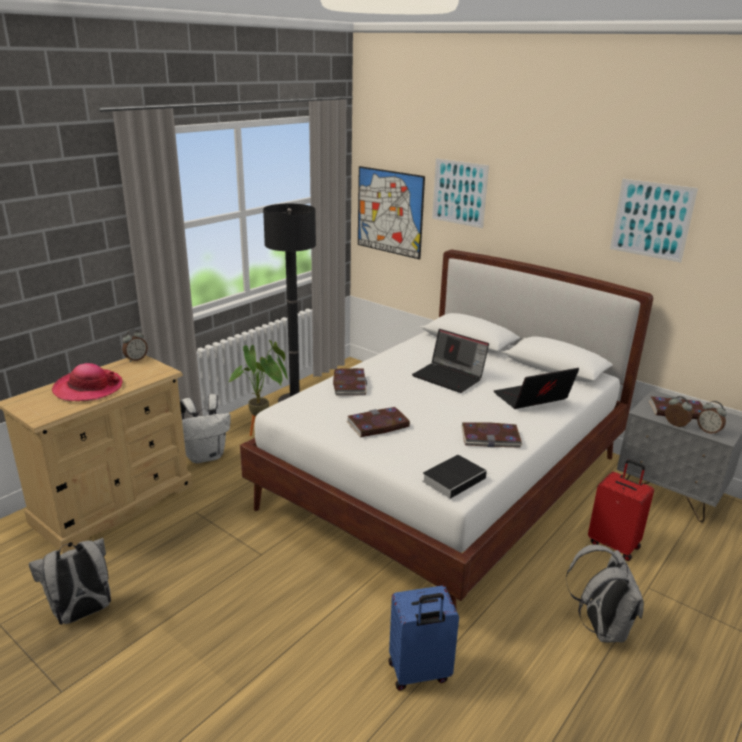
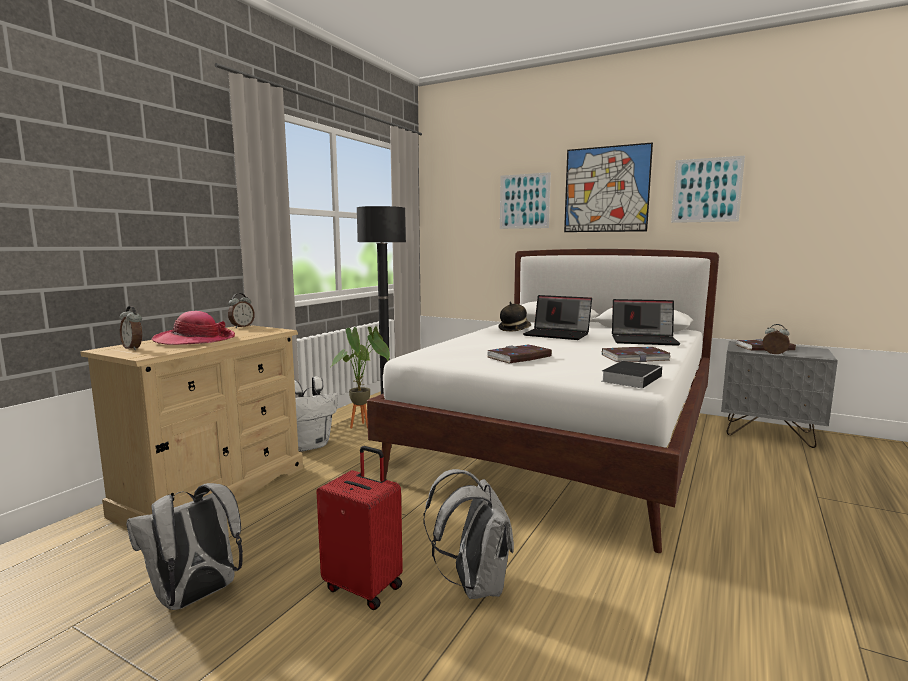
camera: 10 degrees left, 15 degrees down
(349, 384) = (468, 340): book -> none
(389, 212) = (458, 231): picture -> picture (606, 189)
(414, 358) = (514, 329): none -> hat
(419, 673) = (654, 599): blue suitcase -> none
(532, 399) = (644, 340): laptop -> laptop turned 135 degrees counterclockwise
(600, 627) = (805, 532): grey backpack -> grey backpack (474, 585)
(614, 544) = (755, 470): red suitcase -> red suitcase (364, 587)
(708, 431) = (805, 355): alarm clock -> alarm clock (133, 348)

